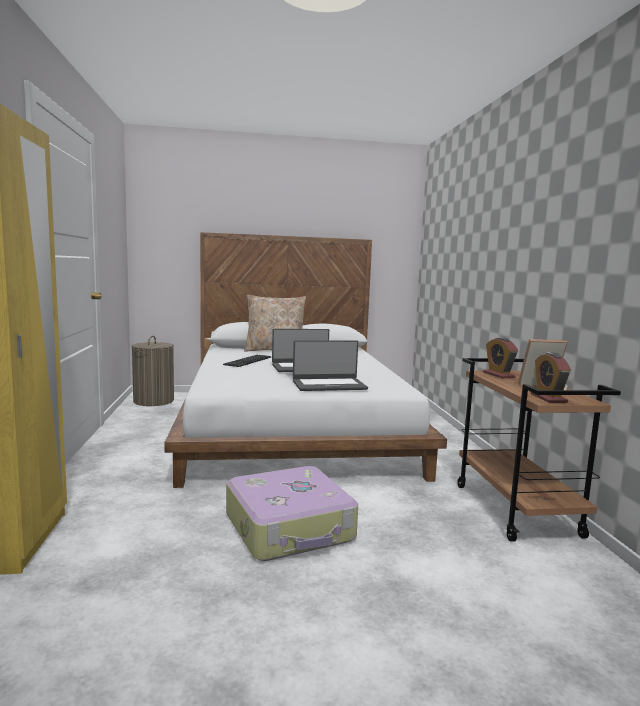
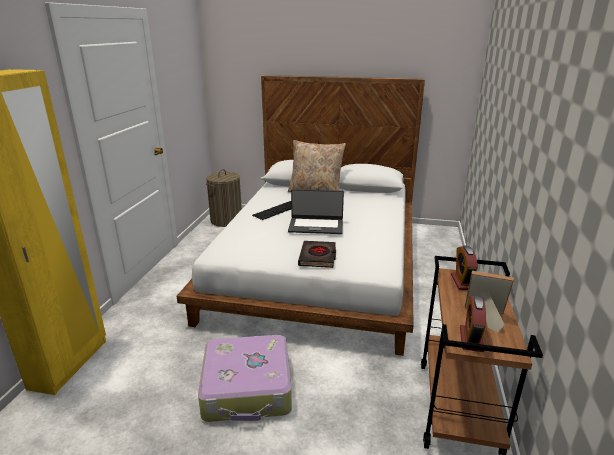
camera: 20 degrees right, 15 degrees up
(329, 385) = (318, 257): laptop -> black book

